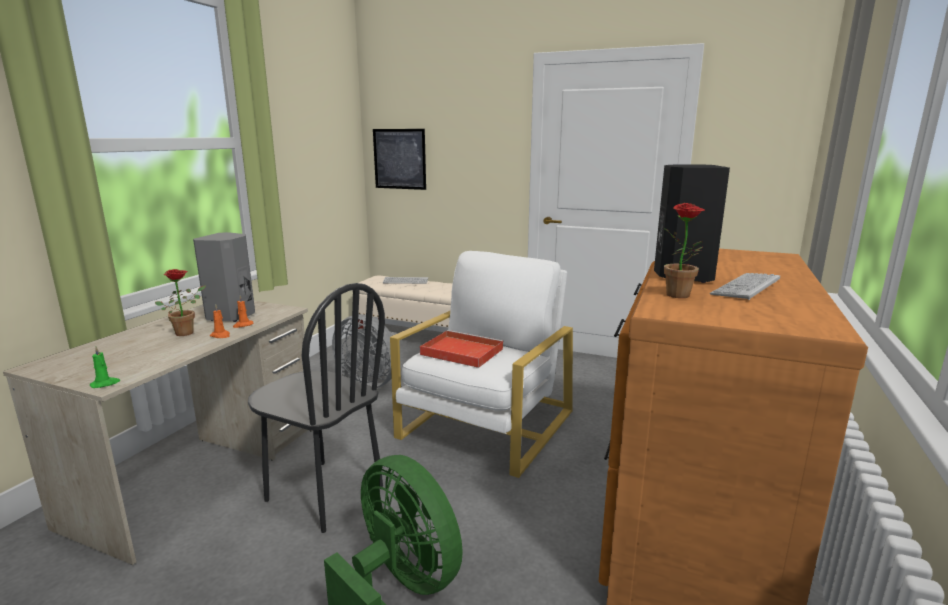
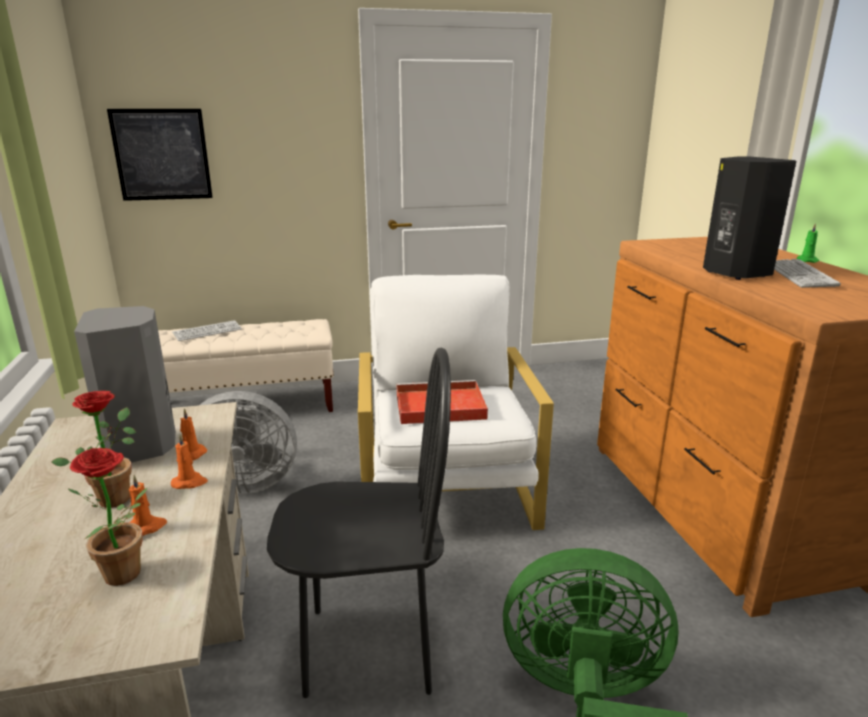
camera: 35 degrees left, 5 degrees up
(105, 384) = (156, 634): green candle -> green candle (806, 260)
(174, 347) = (146, 527): none -> orange candle
(681, 296) = (792, 294): potted plant -> potted plant (127, 577)

